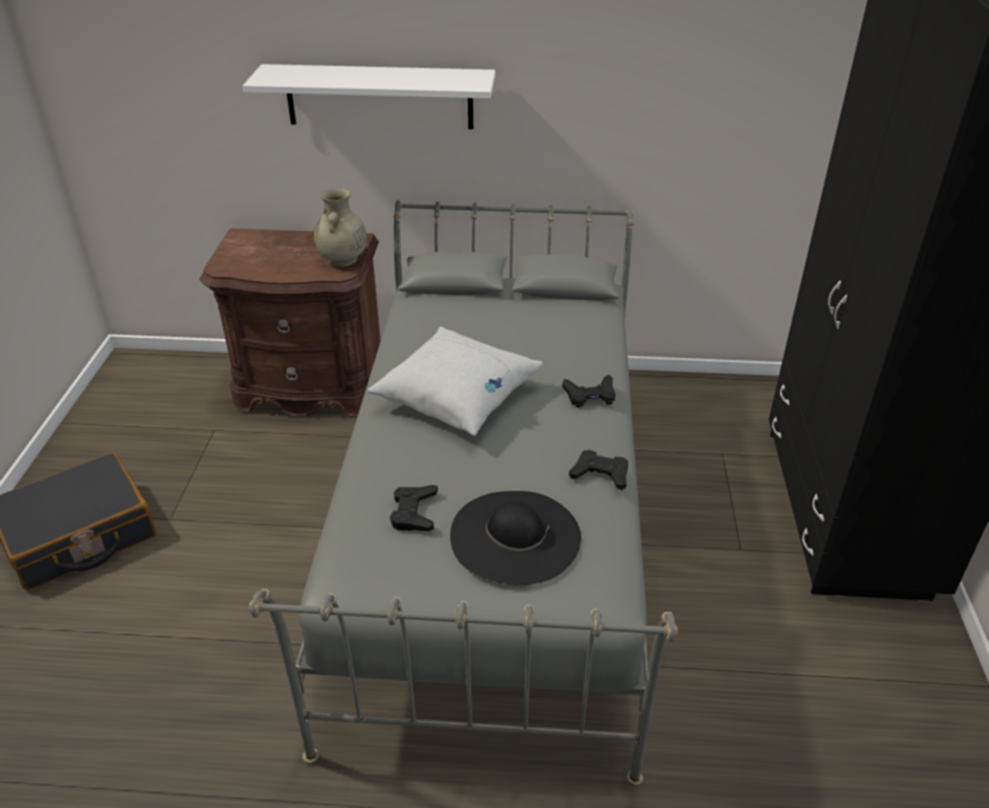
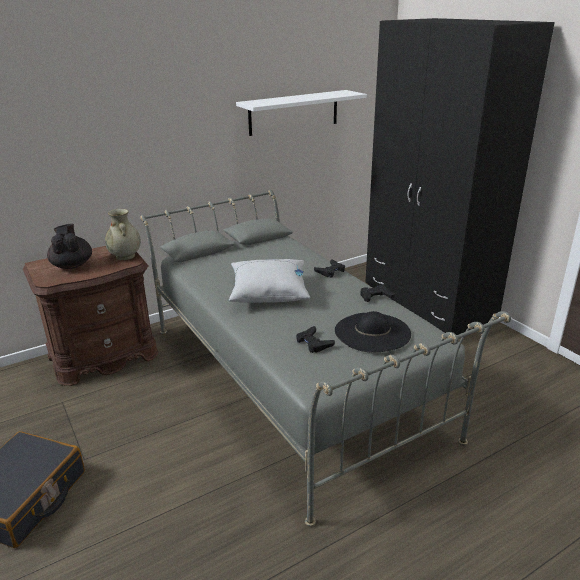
camera: 35 degrees left, 10 degrees down
(271, 252) = (72, 265): none -> black teapot
(379, 96) = (121, 151): white shelf -> white shelf (294, 112)

